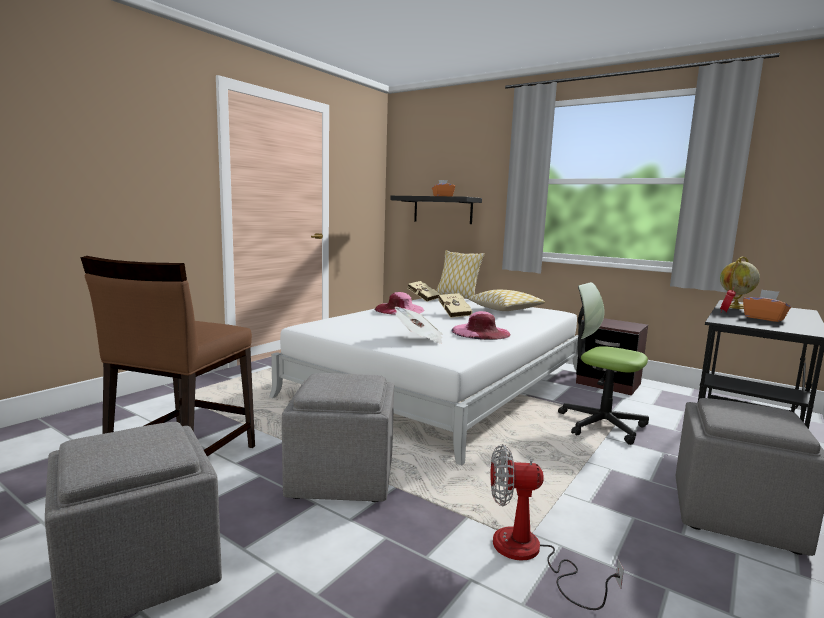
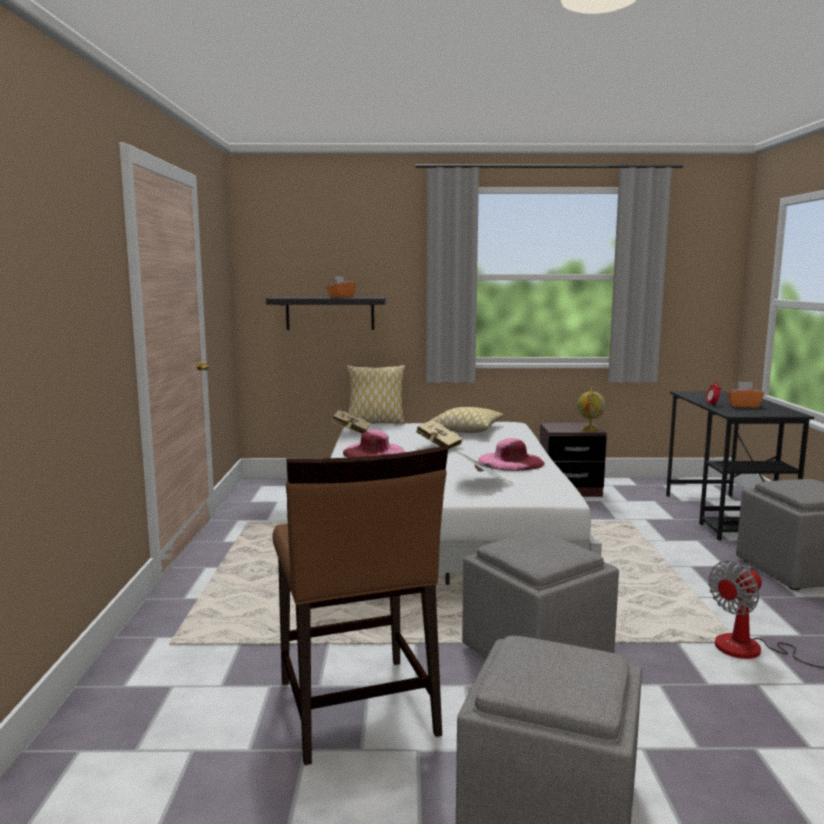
camera: 35 degrees left, 0 degrees up
(601, 424) = (626, 530): office chair -> none
(735, 307) = (700, 397): globe -> globe (590, 429)

